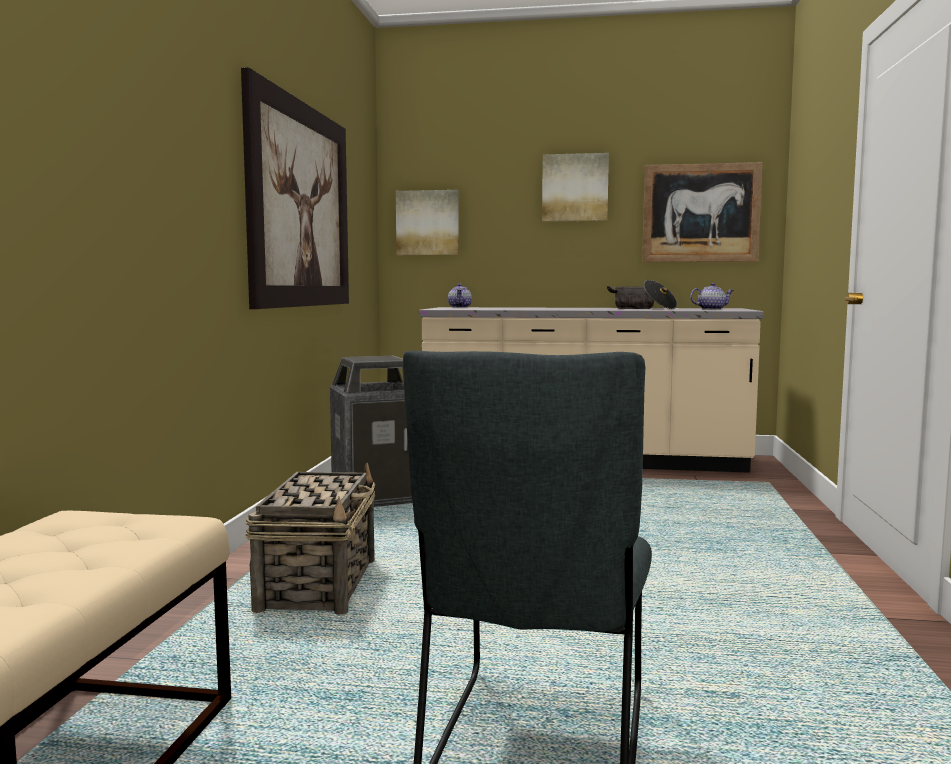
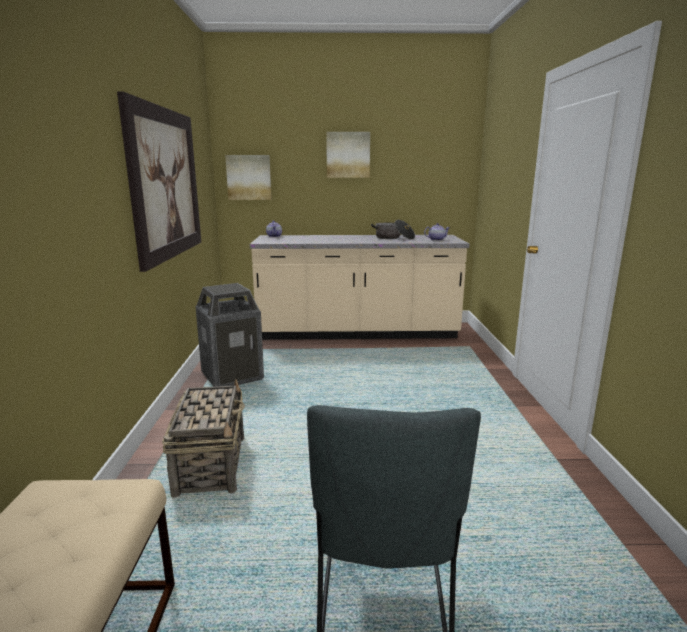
camera: 10 degrees left, 10 degrees up
(700, 213) = (428, 173): picture -> none

